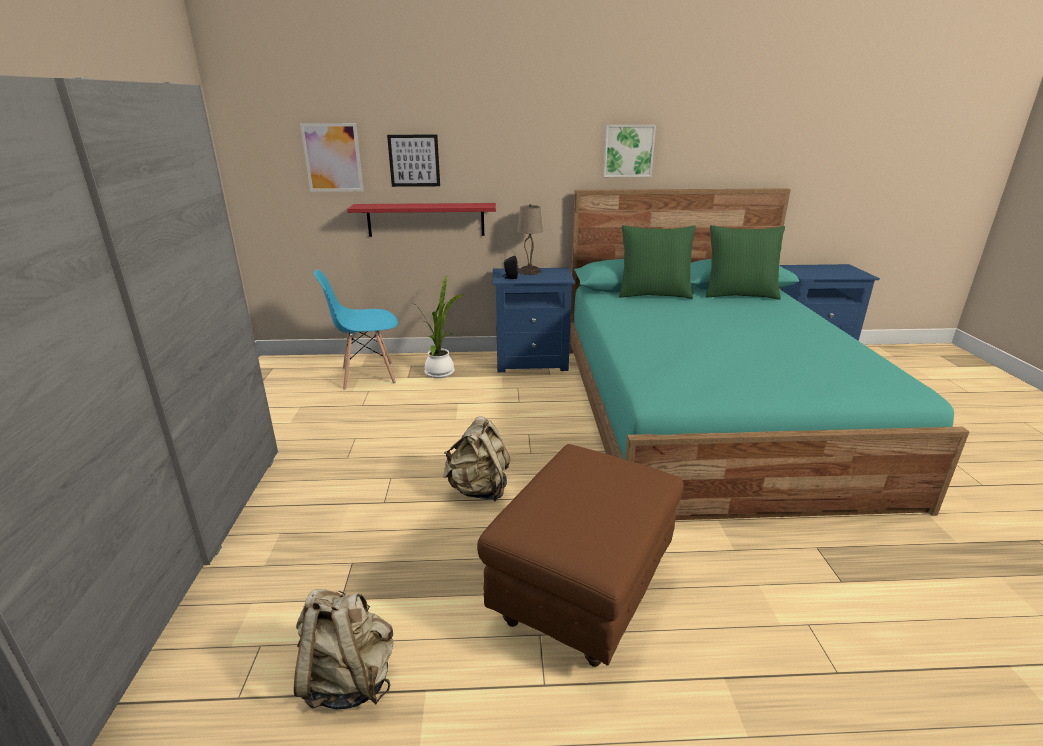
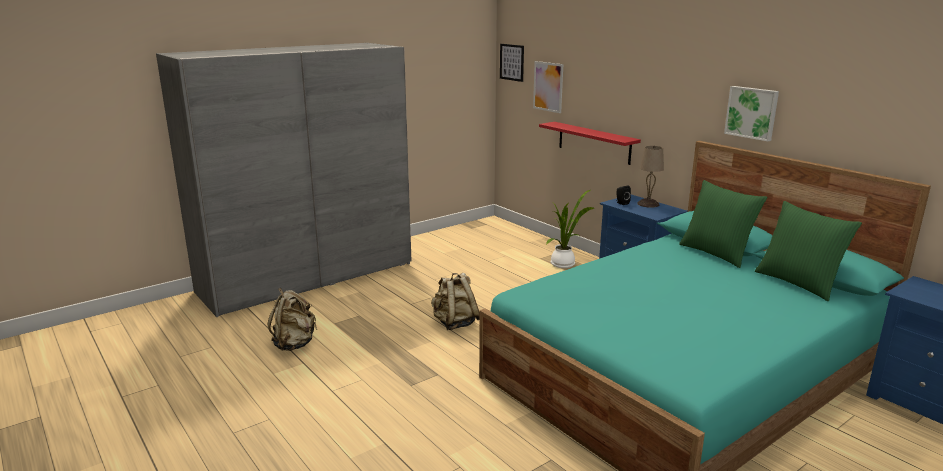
camera: 55 degrees right, 5 degrees down
(368, 376) = (521, 248): blue chair -> none
(414, 160) = (592, 96): picture -> picture (512, 62)
(582, 592) = (404, 381): brown ottoman -> none

